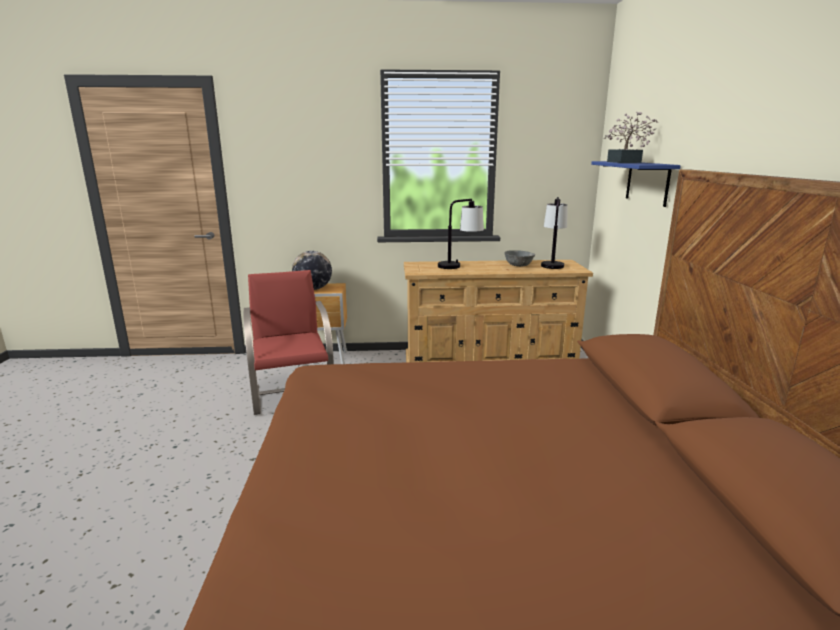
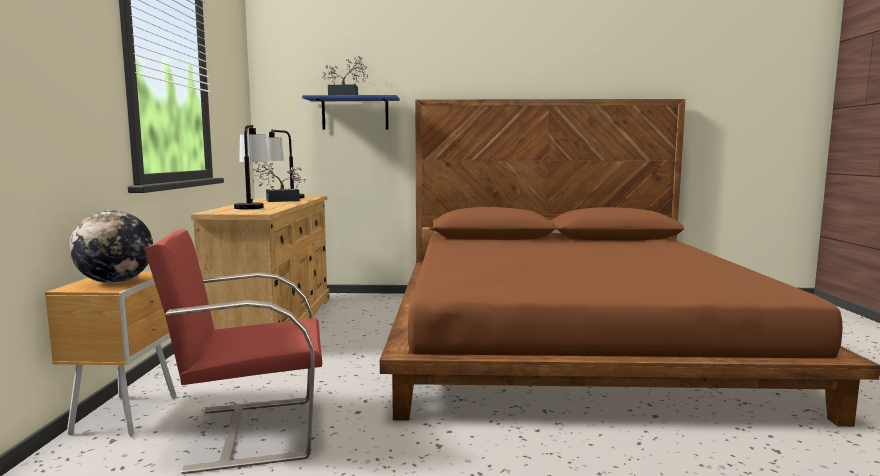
camera: 85 degrees left, 10 degrees down
(518, 266) = (278, 200): grey bowl -> potted plant

